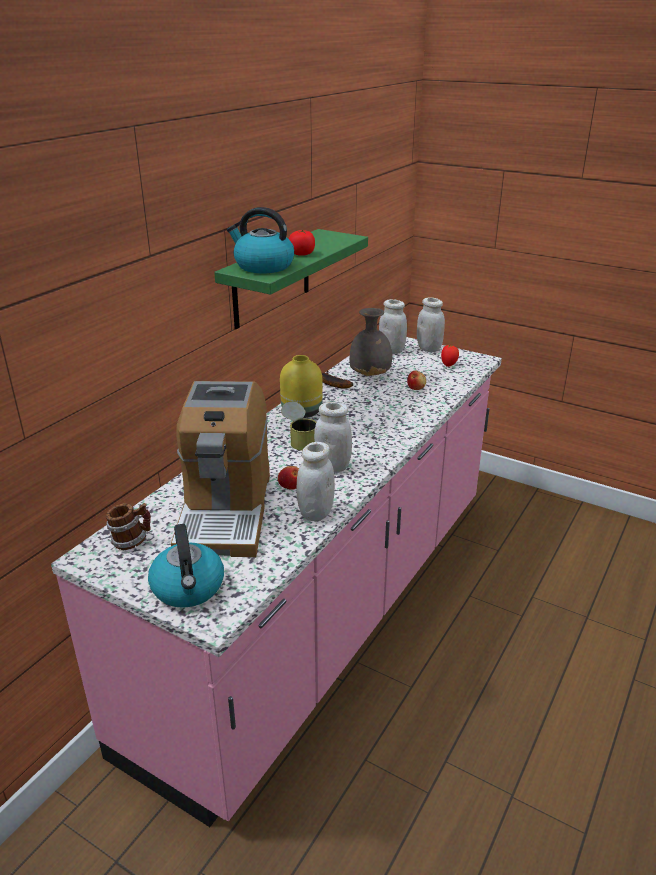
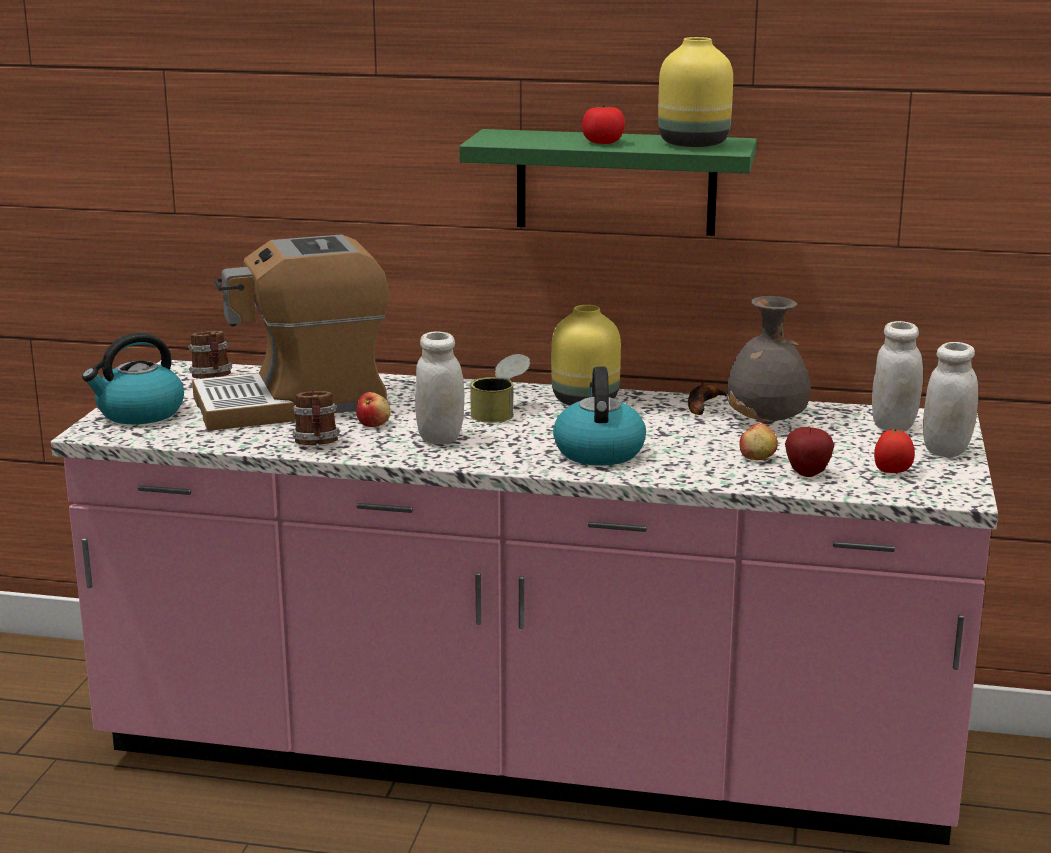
camera: 70 degrees right, 10 degrees down
(263, 266) = (524, 137): kettle -> kettle (598, 451)
(315, 513) = (317, 444): white jar -> mug
(327, 240) = (694, 144): none -> yellow vase
(442, 382) = (807, 473): none -> apple

